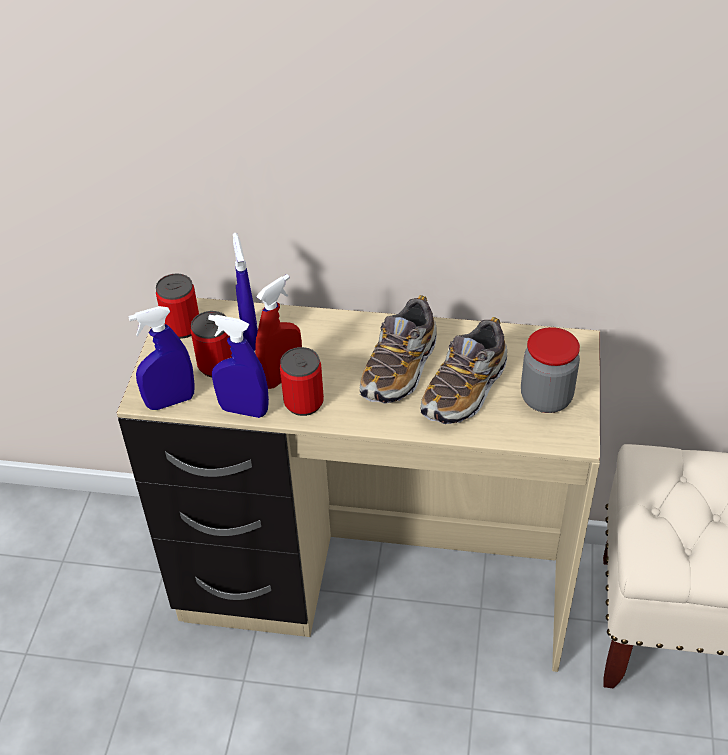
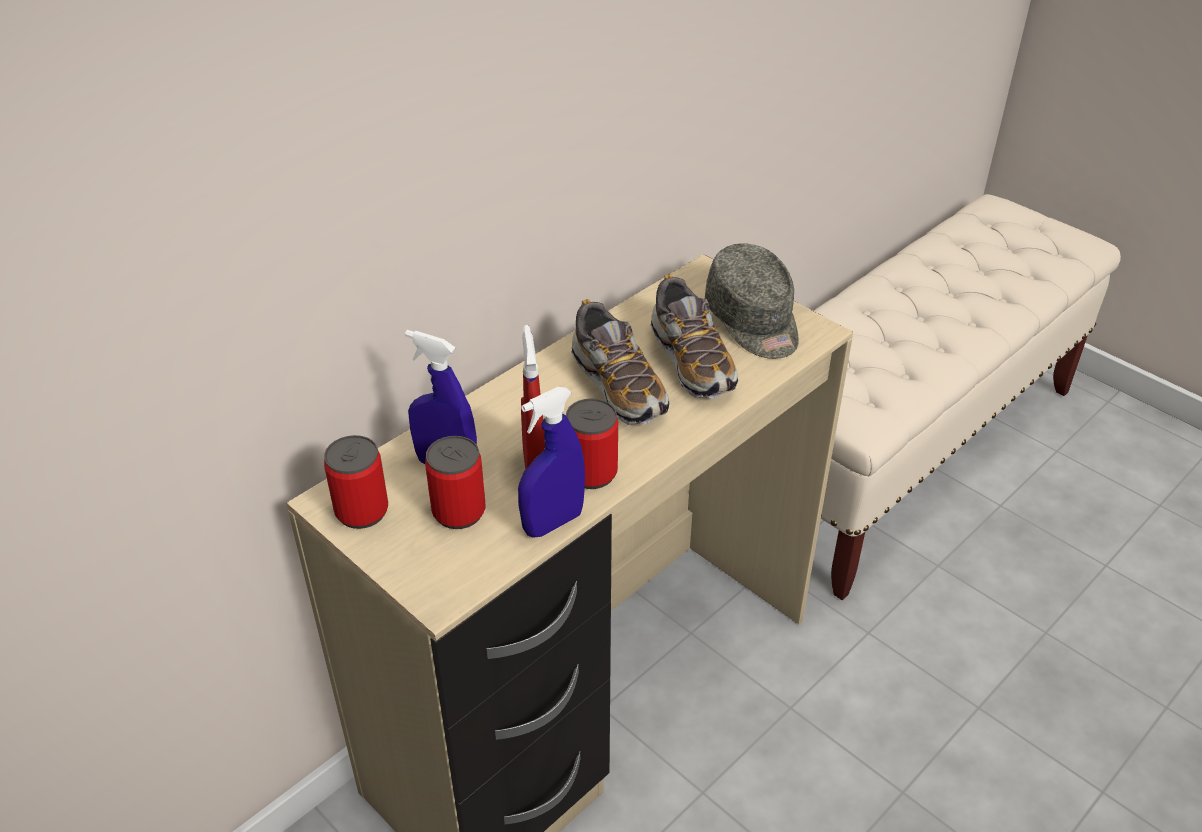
camera: 55 degrees left, 5 degrees down
(170, 401) = (472, 576): blue spray bottle -> none
(546, 398) = (753, 322): jar -> grey cap

